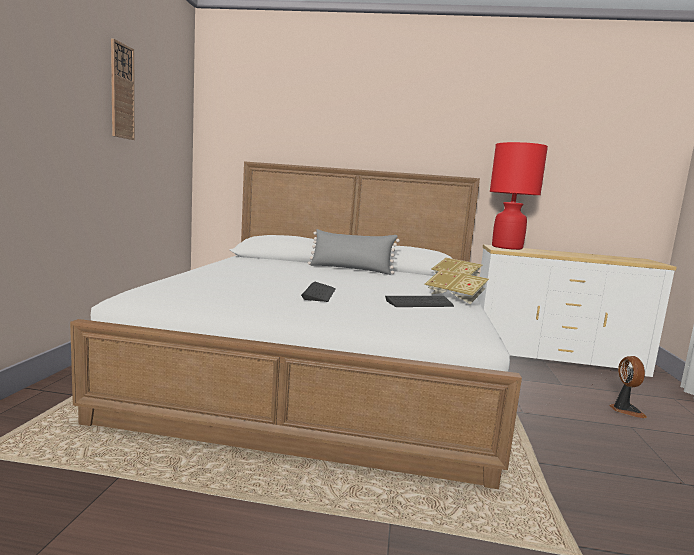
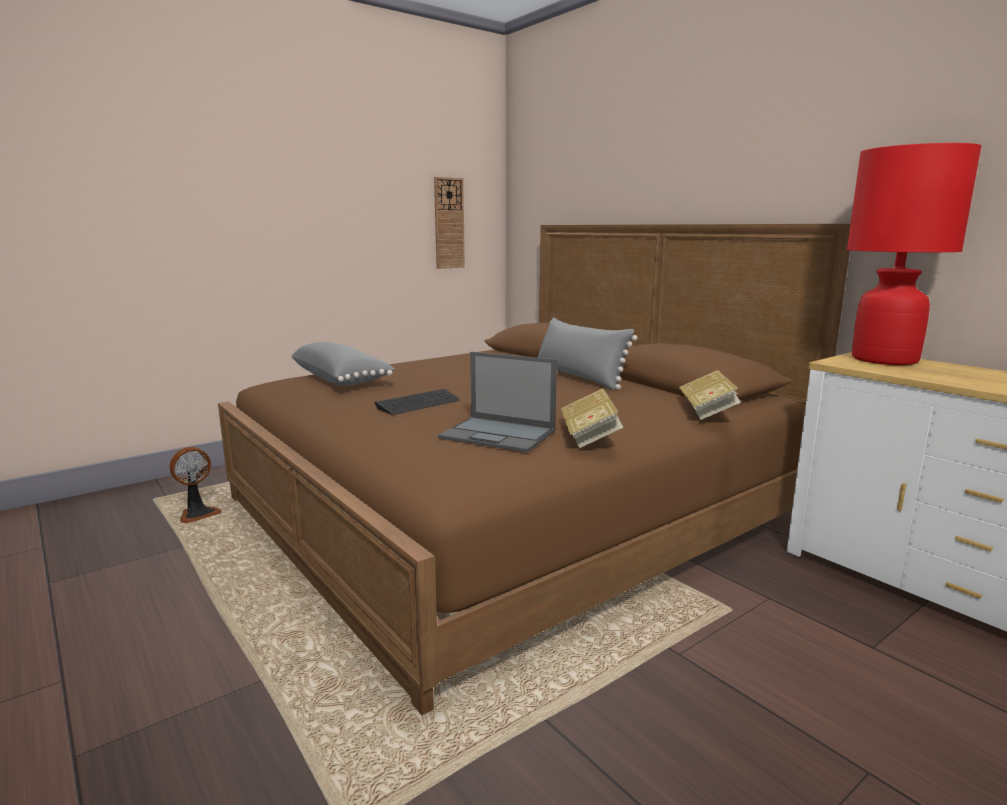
camera: 45 degrees right, 5 degrees up
(122, 91) = (372, 166): wall clock -> wall clock (449, 223)
(202, 284) = (341, 380): none -> grey pillow
(323, 369) = (510, 507): white bed -> brown bed
(419, 303) = (499, 434): keyboard -> laptop
(625, 410) = (930, 744): fan -> fan (197, 514)

